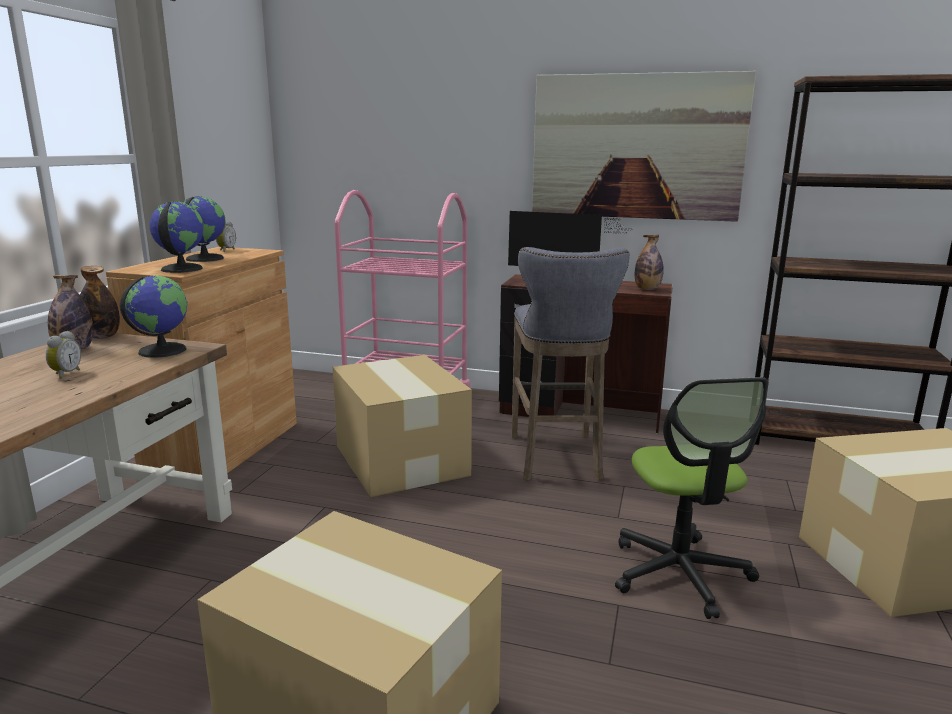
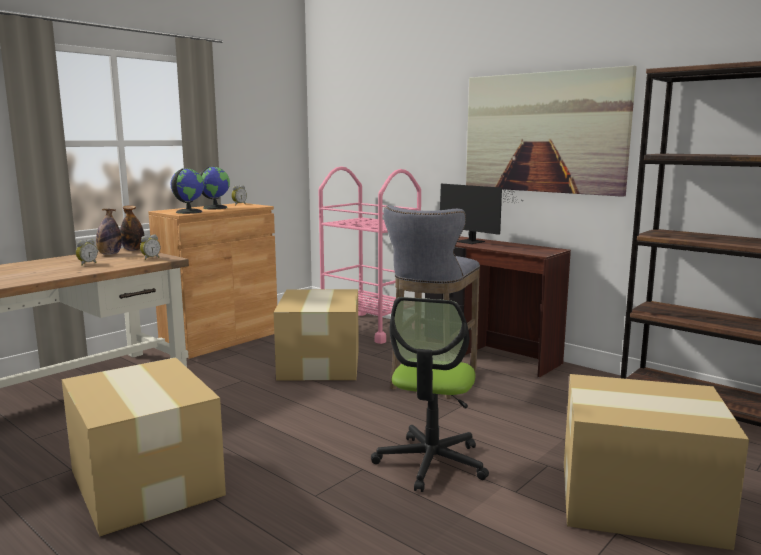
camera: 25 degrees right, 5 degrees down
(162, 350) = (150, 258): globe -> alarm clock
(647, 289) = (536, 251): bottle -> none

